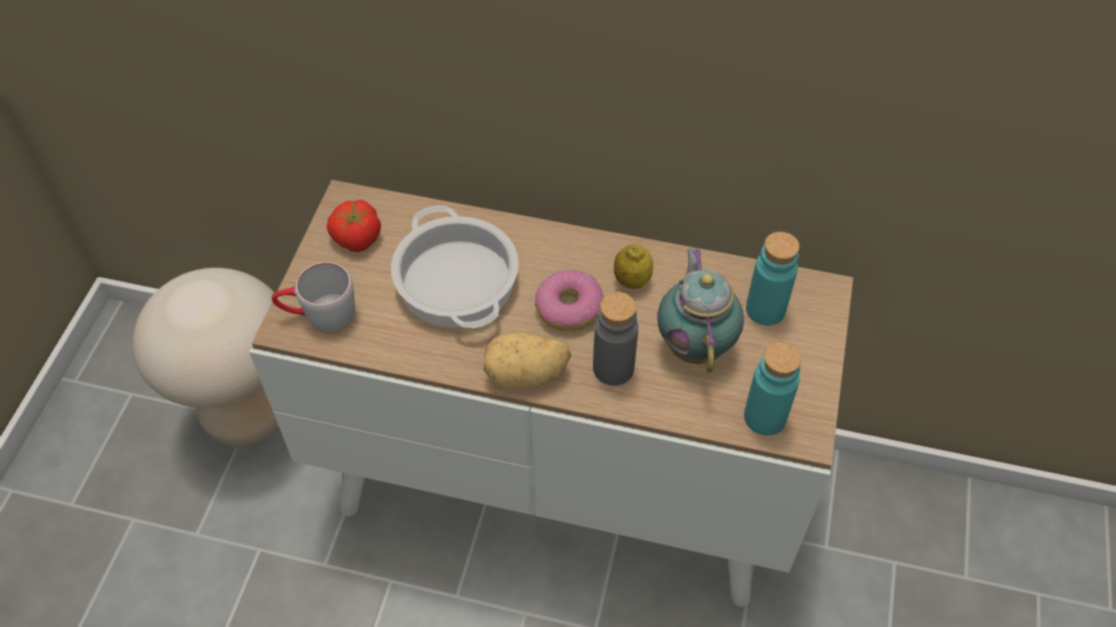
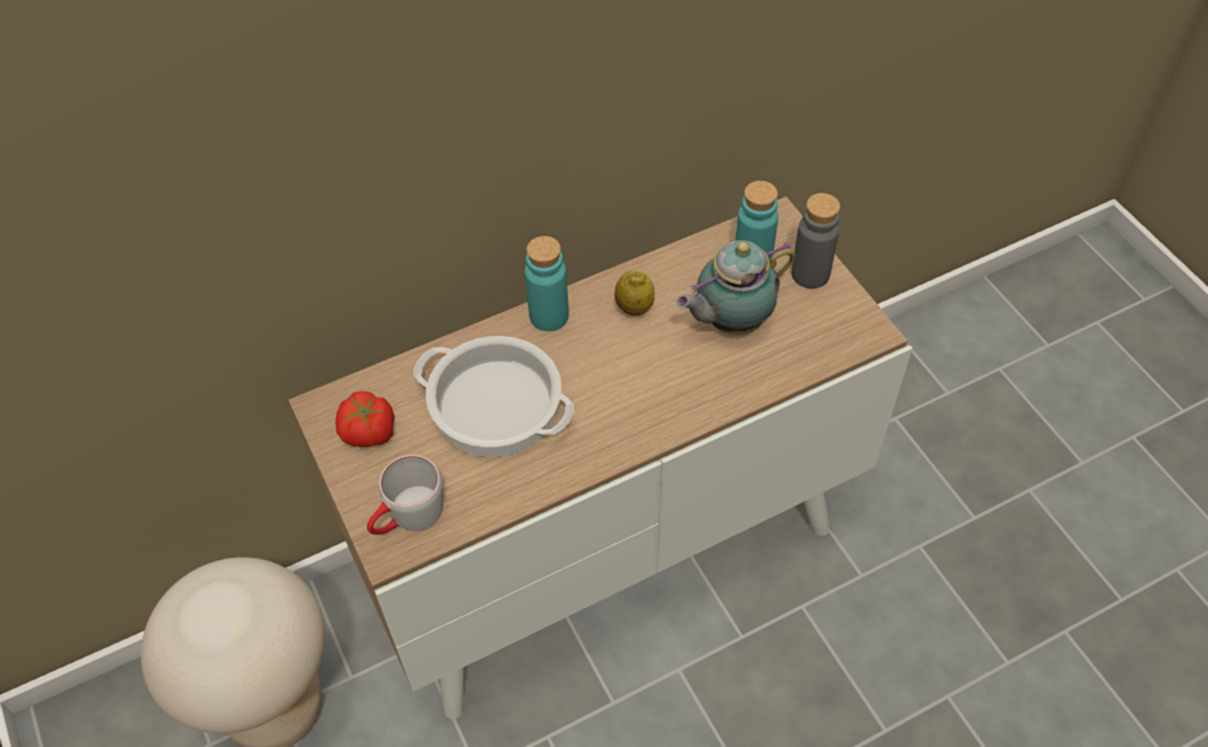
camera: 40 degrees left, 0 degrees up
(526, 376) = (633, 438): potato -> none
(569, 307) = (608, 362): donut -> none
(613, 368) = (691, 384): grey bottle -> grey bottle (810, 274)
(695, 344) = (730, 322): teapot -> teapot turned 75 degrees counterclockwise
(765, 417) = (832, 340): turquoise bottle -> turquoise bottle (549, 316)

